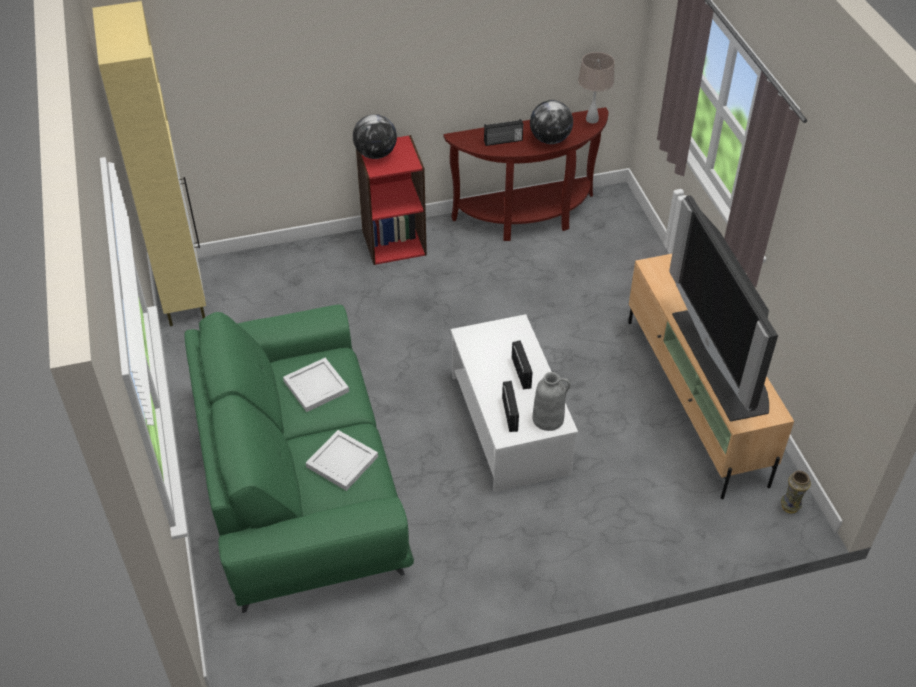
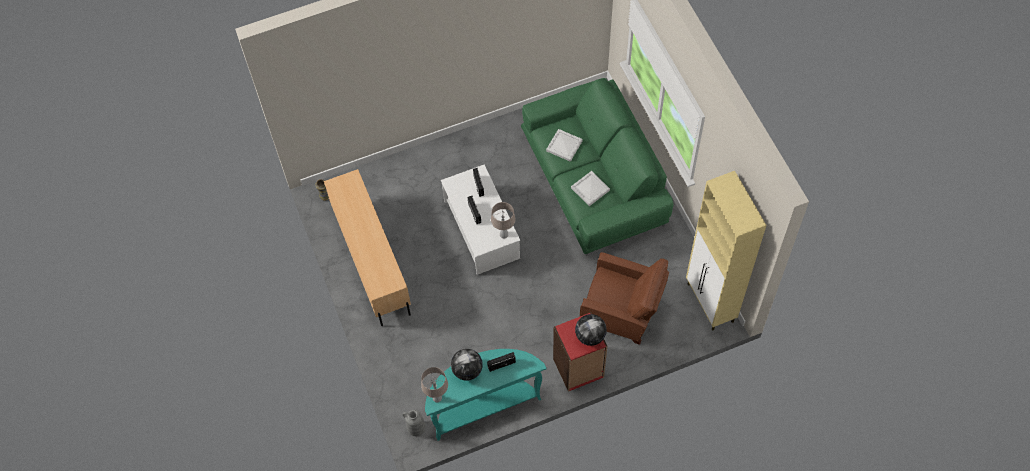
camera: 175 degrees right, 15 degrees up
(314, 295) = (622, 312): none -> brown armchair
(475, 338) = (504, 234): none -> beige table lamp
(528, 218) = (483, 405): brown console table -> turquoise console table
(548, 419) = (457, 185): grey vase -> grey vase (415, 427)
(721, 361) = (359, 215): television -> none

